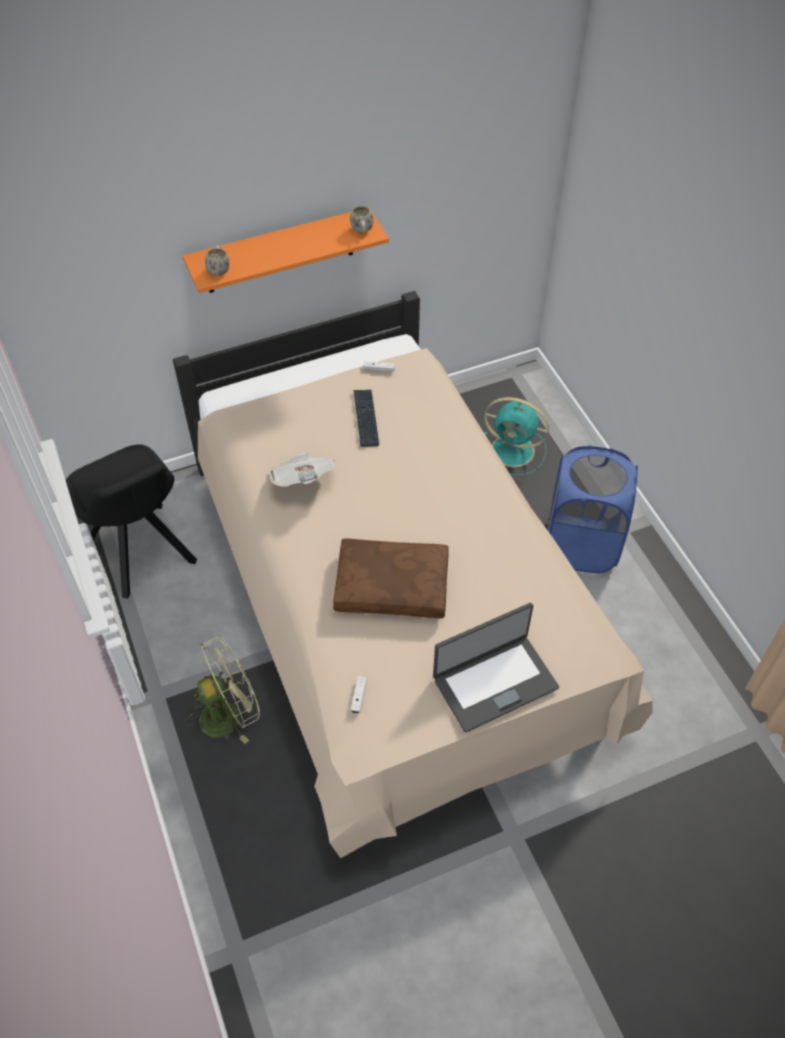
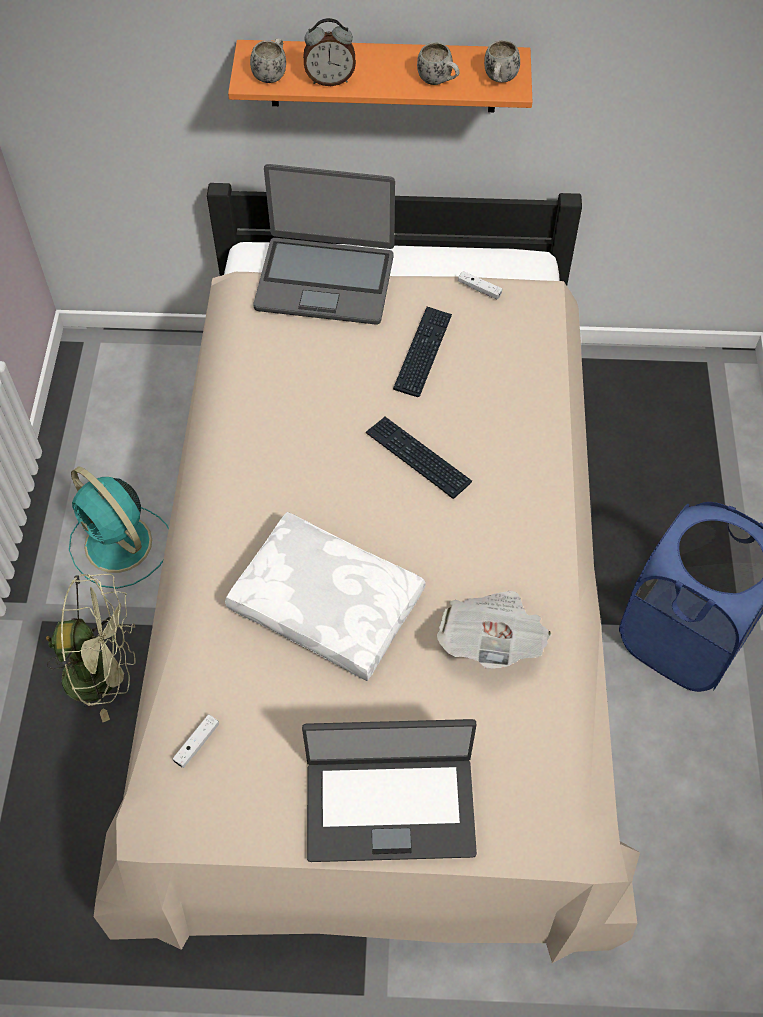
camera: 25 degrees right, 5 degrees up
(142, 551) = (113, 421): black chair -> none
(258, 262) = (330, 80): none -> alarm clock
(278, 396) = (325, 280): none -> laptop
(303, 480) = (292, 408): newspaper -> newspaper (492, 640)
(326, 243) = (439, 81): none -> white mug
(393, 585) = (329, 603): brown pillow -> white pillow
(398, 481) = (418, 458): none -> keyboard
(514, 451) = (657, 468): turquoise fan -> turquoise fan (120, 545)

